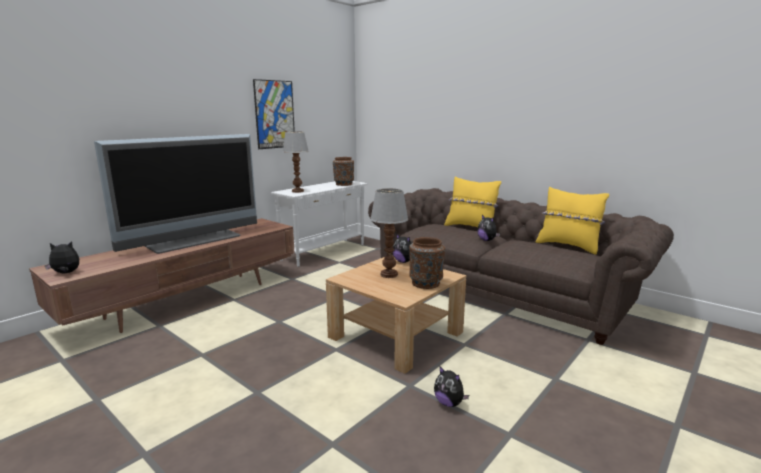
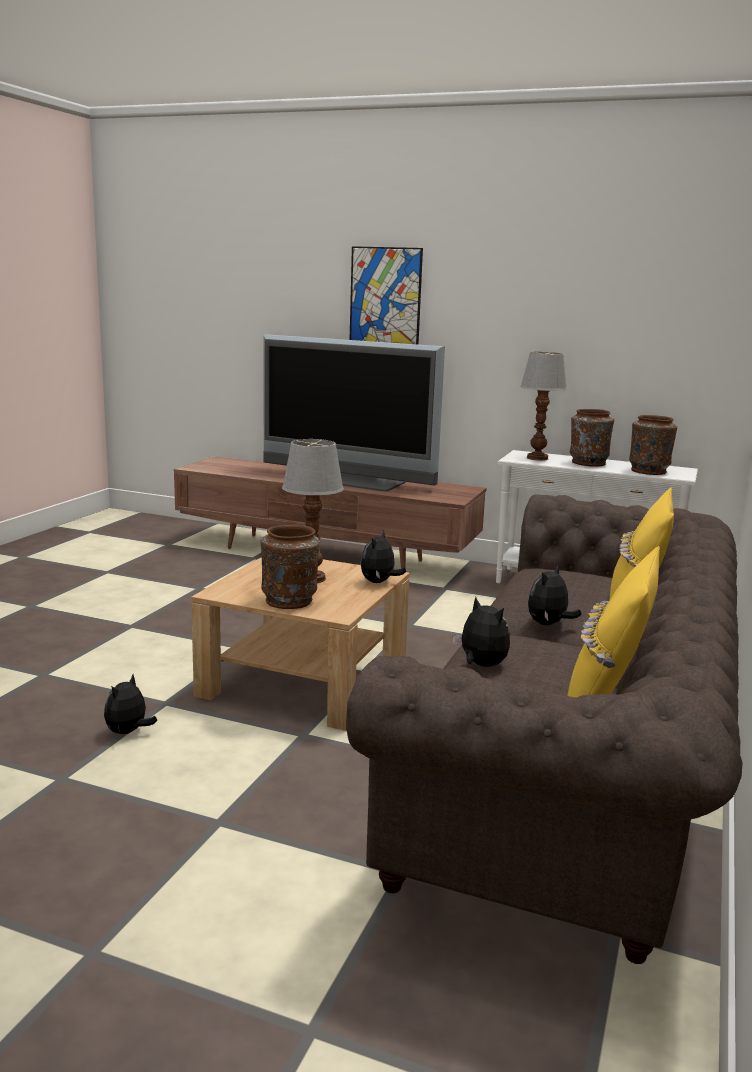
camera: 70 degrees right, 0 degrees up
(66, 273) = (207, 466): plush toy -> plush toy (481, 665)
(274, 114) = (547, 321): picture -> picture (385, 303)
(318, 187) = (588, 463): none -> brown vase

